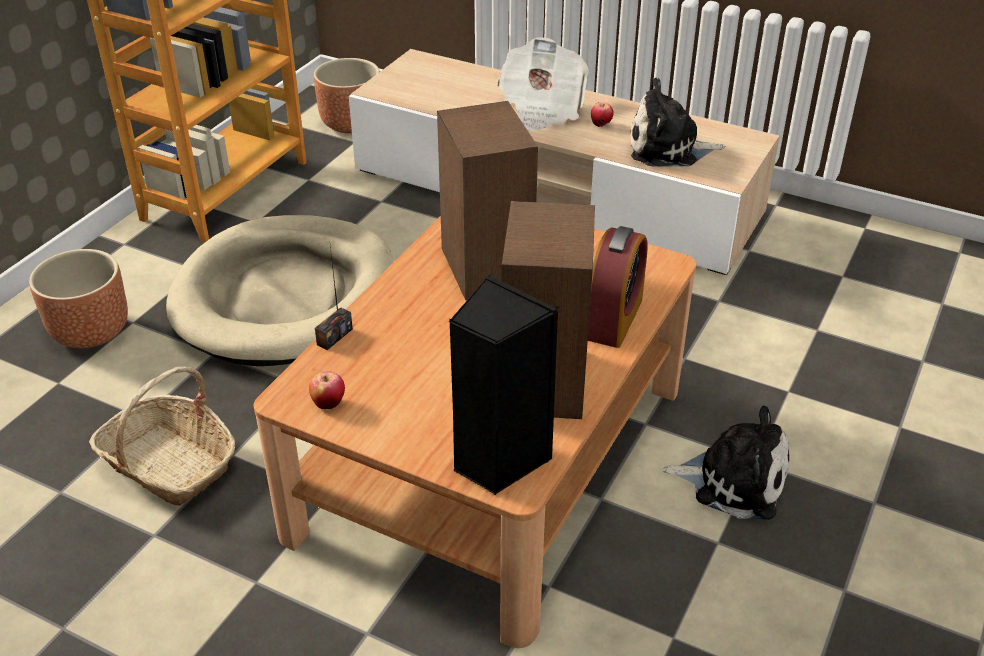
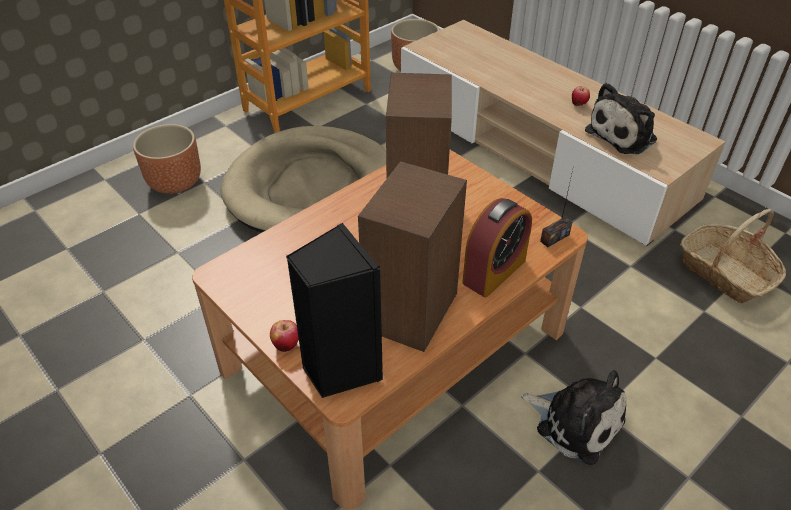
camera: 20 degrees right, 5 degrees up
(169, 464) = (177, 291): basket -> basket (725, 273)
(328, 403) = (243, 285): apple -> apple (286, 345)
(334, 337) = (277, 233): radio -> radio (554, 238)
(541, 108) = (538, 82): newspaper -> none
(668, 149) = (624, 135): plush toy -> plush toy turned 60 degrees counterclockwise

